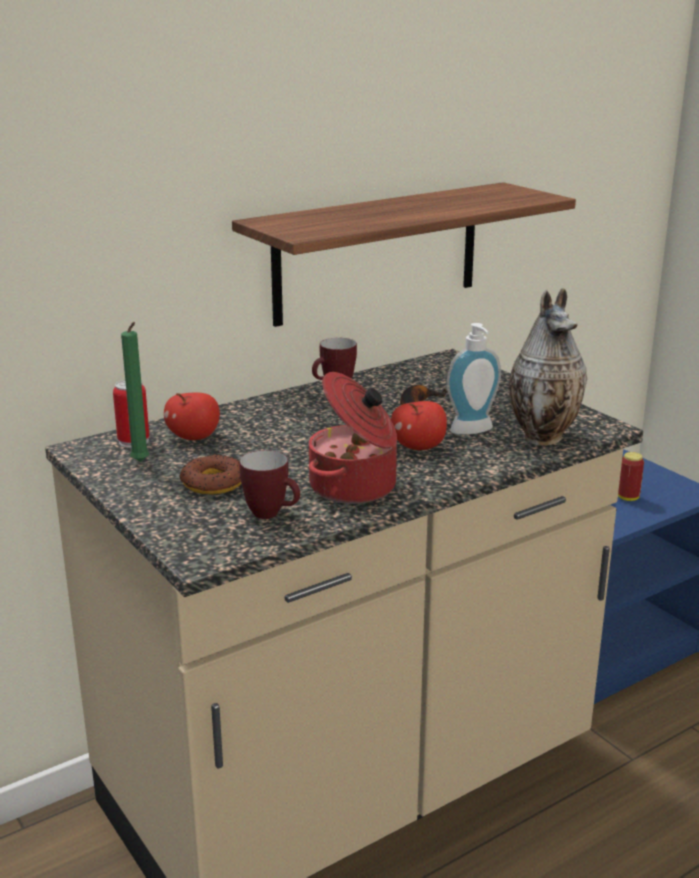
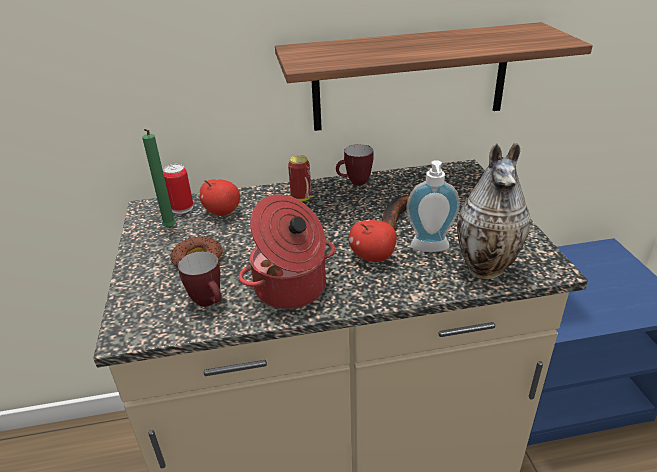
camera: 25 degrees right, 10 degrees up
(628, 498) = (608, 300): can -> can (301, 198)

